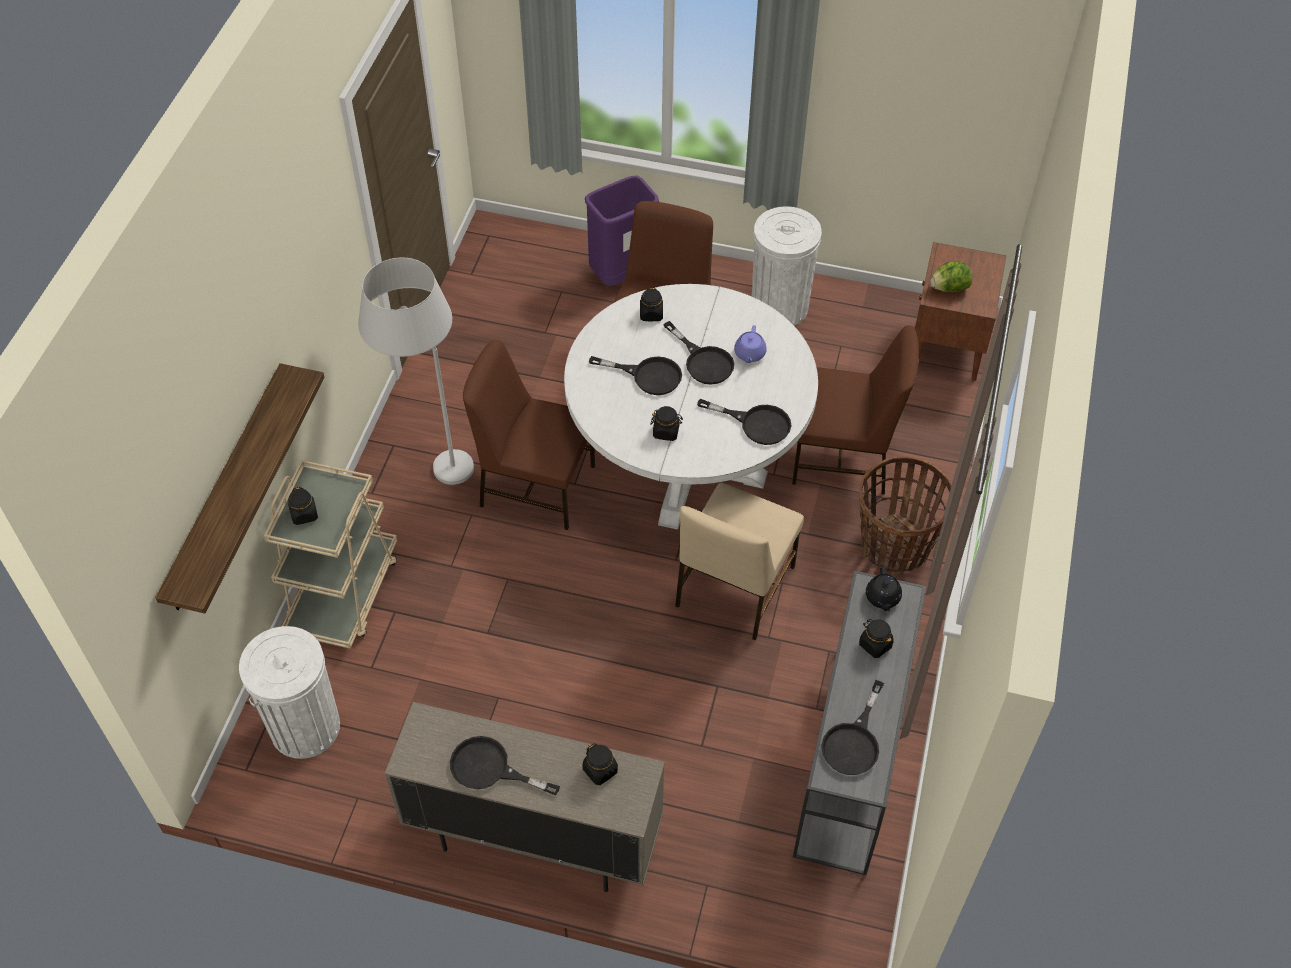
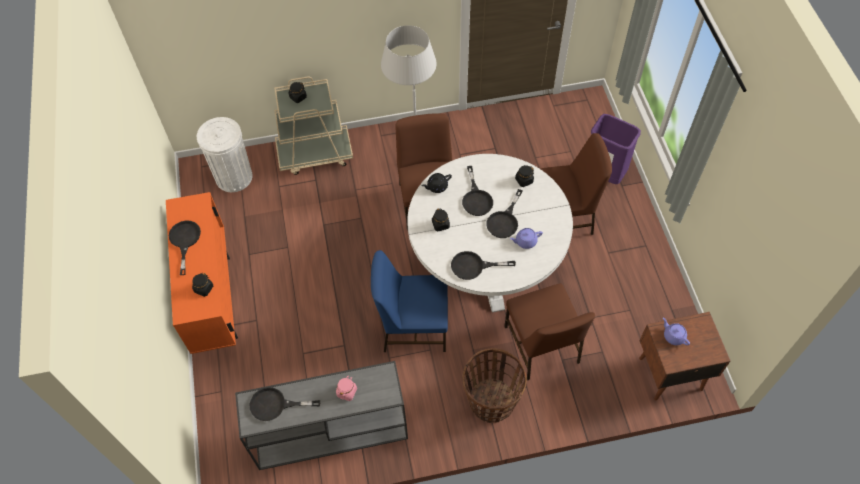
camera: 65 degrees right, 5 degrees up
(226, 489) = (255, 47): shelf -> none
(534, 839) = (214, 300): beige cabinet -> orange cabinet
(733, 587) = (413, 326): beige chair -> blue chair
(756, 423) = (473, 266): black frying pan -> black frying pan turned 90 degrees clockwise
(779, 307) = (637, 263): white trash can -> none
(875, 645) = (347, 392): black jar -> pink jar
(882, 597) = (382, 383): black teapot -> black teapot (437, 186)
(949, 288) = (673, 336): lettuce -> purple teapot

